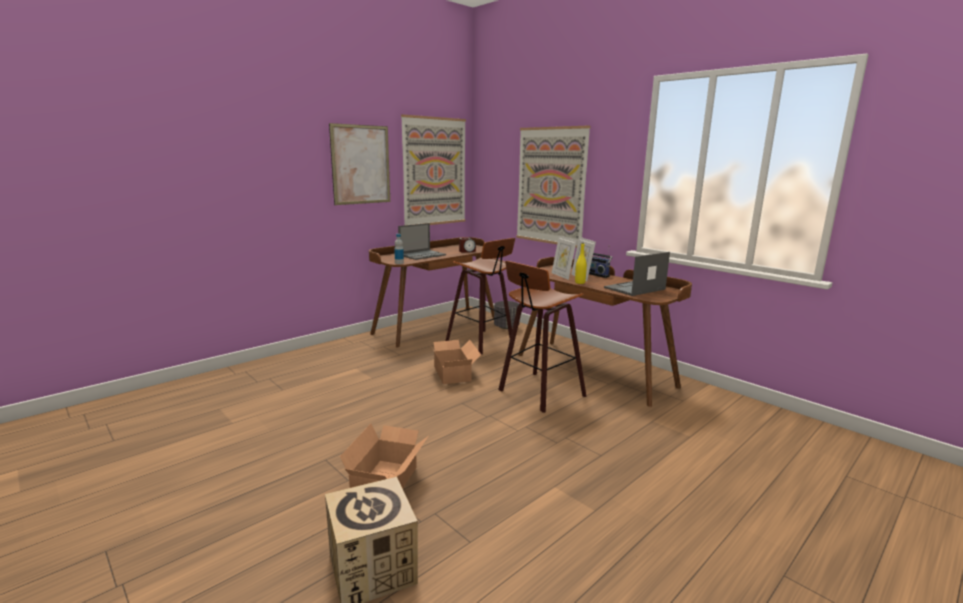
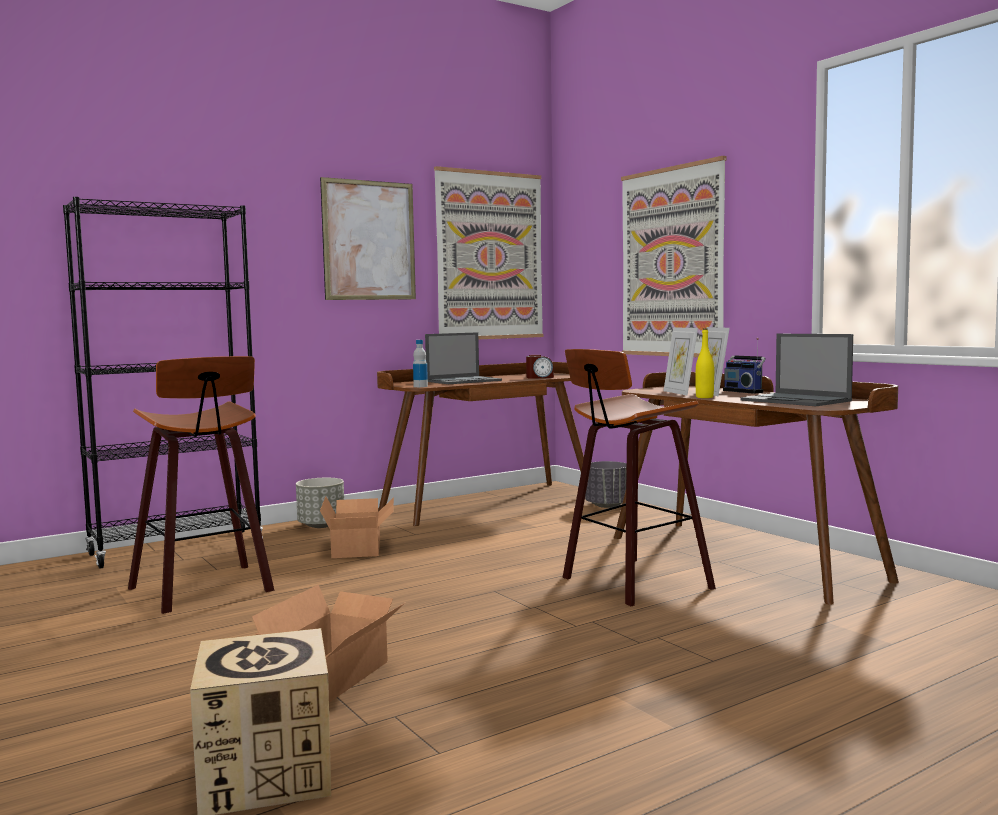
camera: 10 degrees right, 10 degrees down
(249, 371) = (176, 548): none -> black bookcase
(338, 348) = (321, 525): none -> grey planter
(454, 373) = (495, 556): cardboard box -> cardboard box (359, 547)
(482, 343) = (558, 523): stool -> stool (206, 590)
(634, 288) = (796, 401): laptop -> laptop turned 105 degrees counterclockwise

